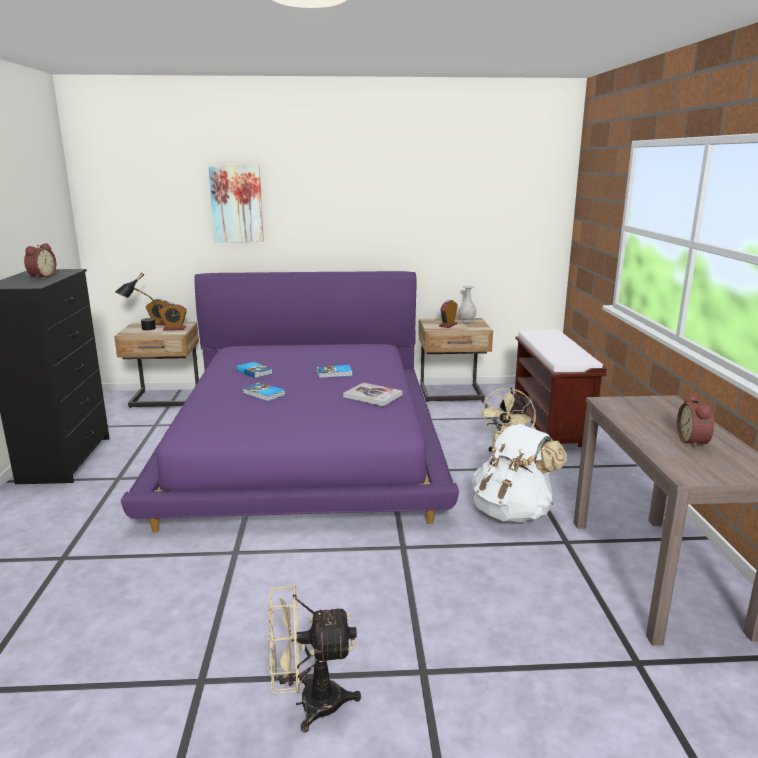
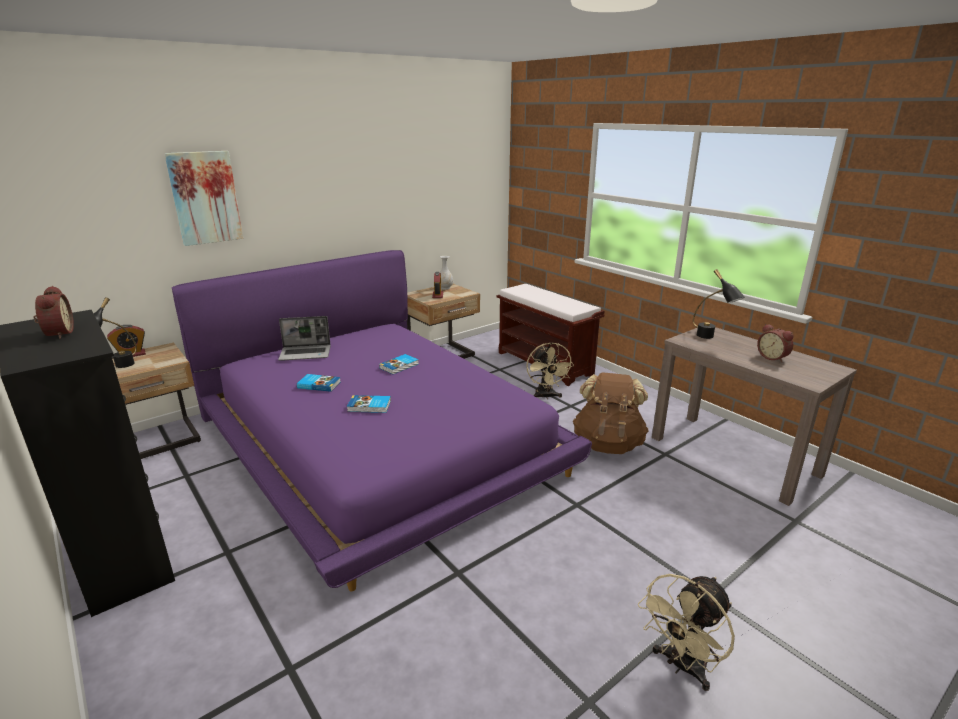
camera: 35 degrees left, 5 degrees up
(174, 328) = (161, 357): alarm clock -> none
(281, 350) = (306, 353): none -> laptop
(373, 396) = (468, 379): book -> none
(512, 512) = (608, 444): white backpack -> brown backpack
(651, 408) = (711, 338): none -> black table lamp

